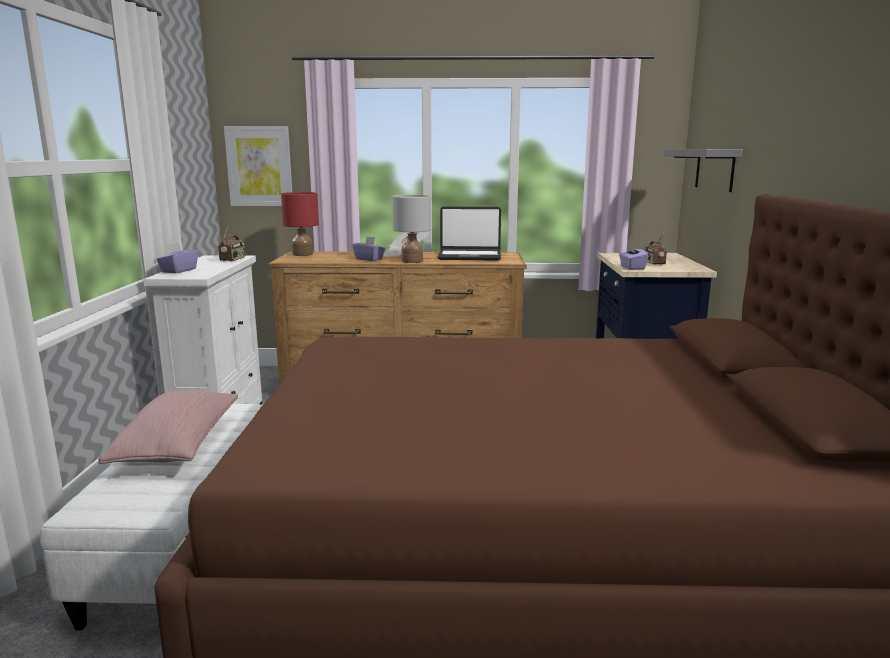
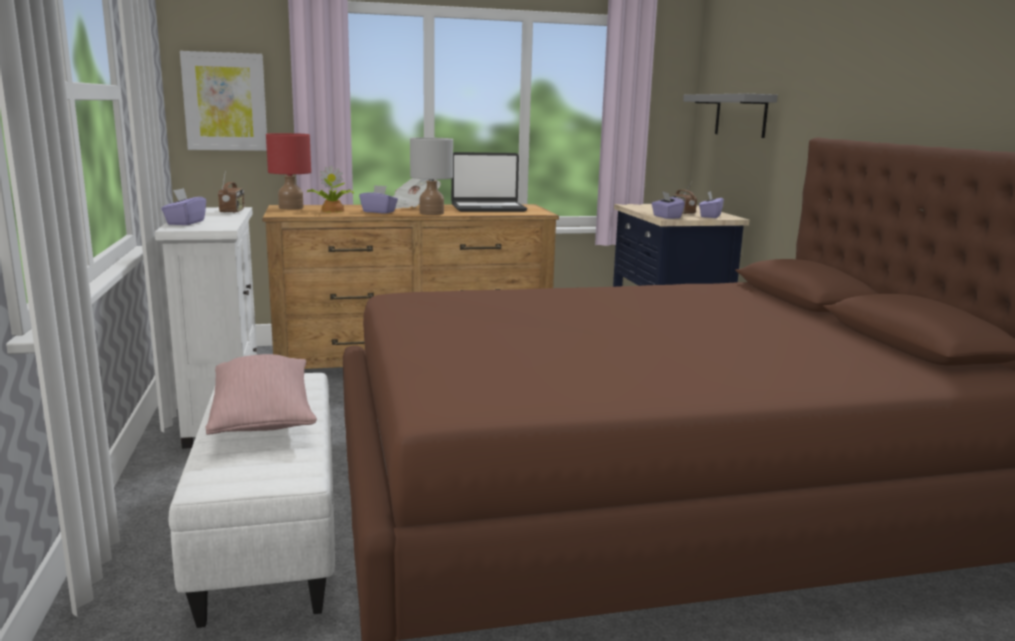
camera: 15 degrees left, 0 degrees up
(331, 258) = (331, 211): none -> potted plant
(678, 267) = (710, 216): none -> purple tissue box

